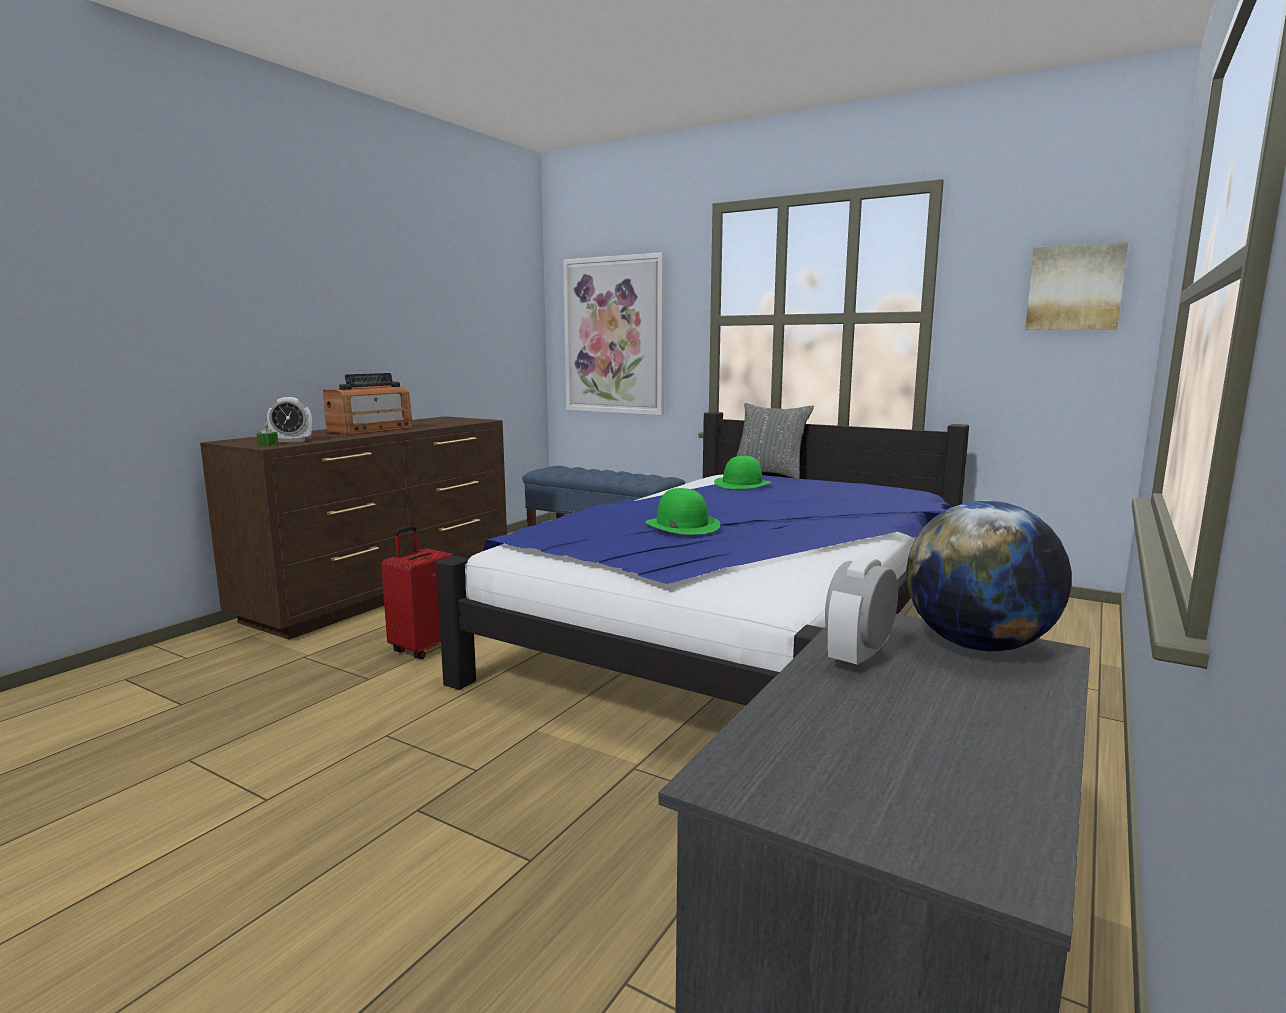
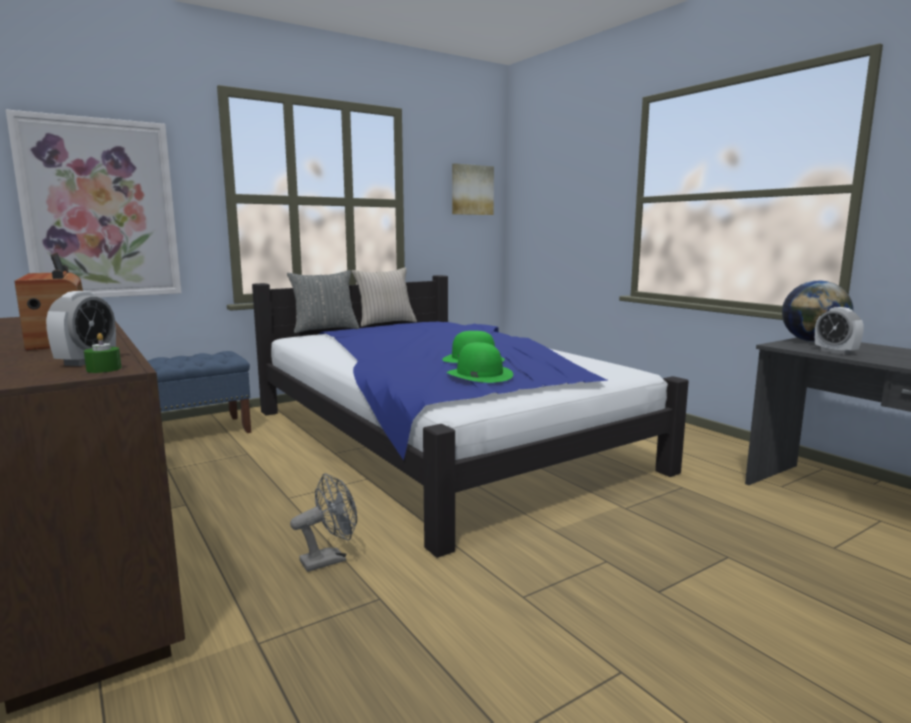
camera: 65 degrees left, 0 degrees up
(424, 648) = (329, 559): red suitcase -> grey fan
(742, 483) = (356, 336): green hat -> green hat (479, 374)
(853, 480) = (385, 323): none -> beige pillow

